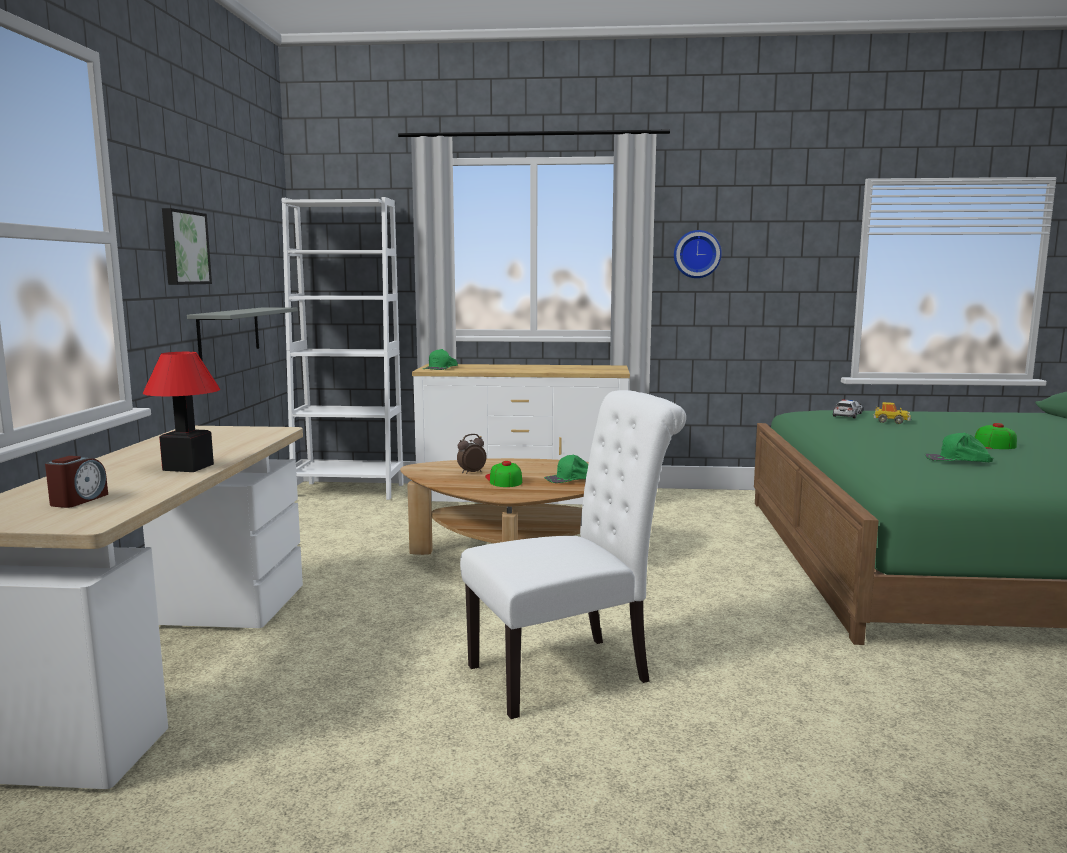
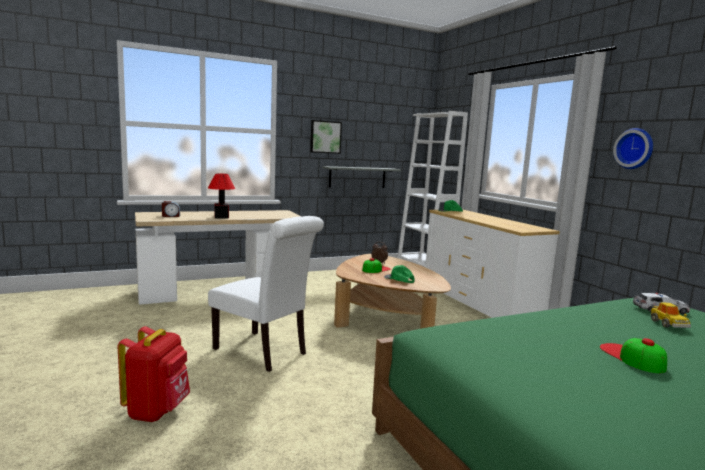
camera: 60 degrees right, 0 degrees up
(752, 810) = (157, 411): none -> red backpack
(957, 460) = (531, 344): green cap -> none

